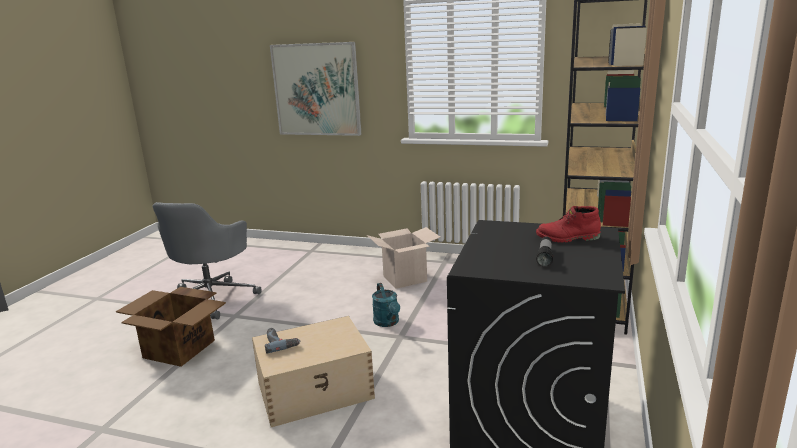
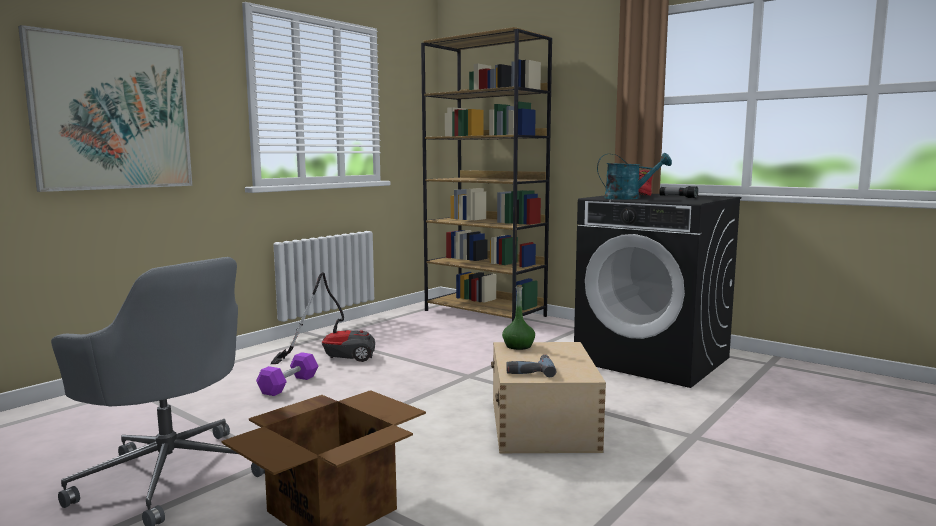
camera: 70 degrees left, 10 degrees down
(341, 283) = (288, 385): none -> purple dumbbell
(341, 327) = (518, 346): none -> green bottle
(388, 323) = (431, 376): turquoise watering can -> turquoise watering can (628, 198)
(405, 279) = (335, 356): cardboard box -> vacuum cleaner

